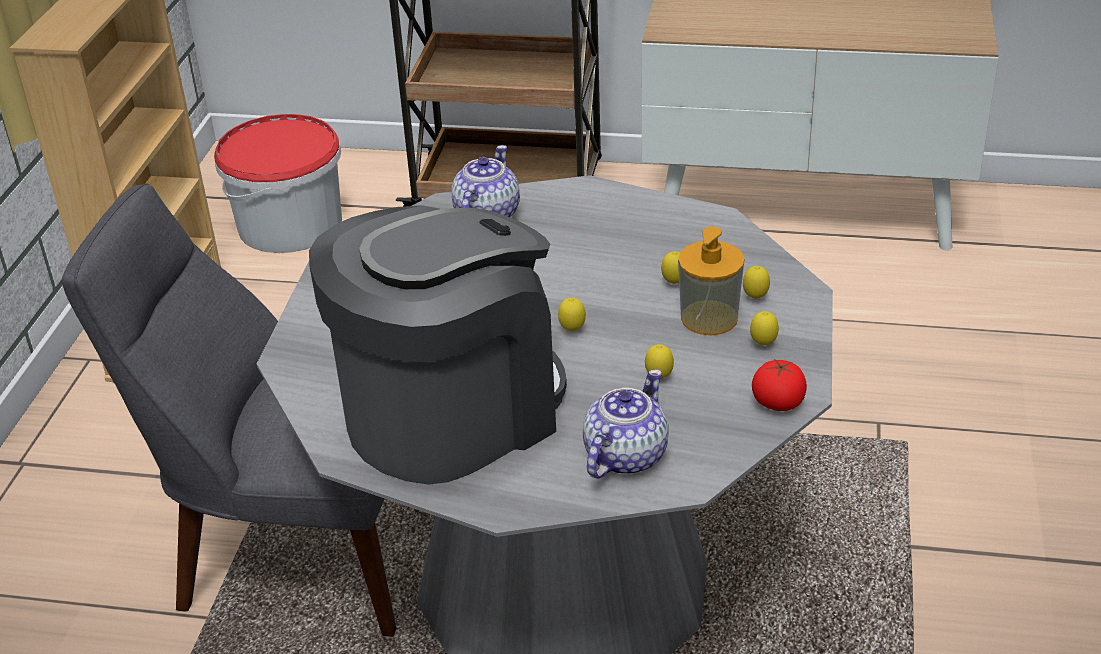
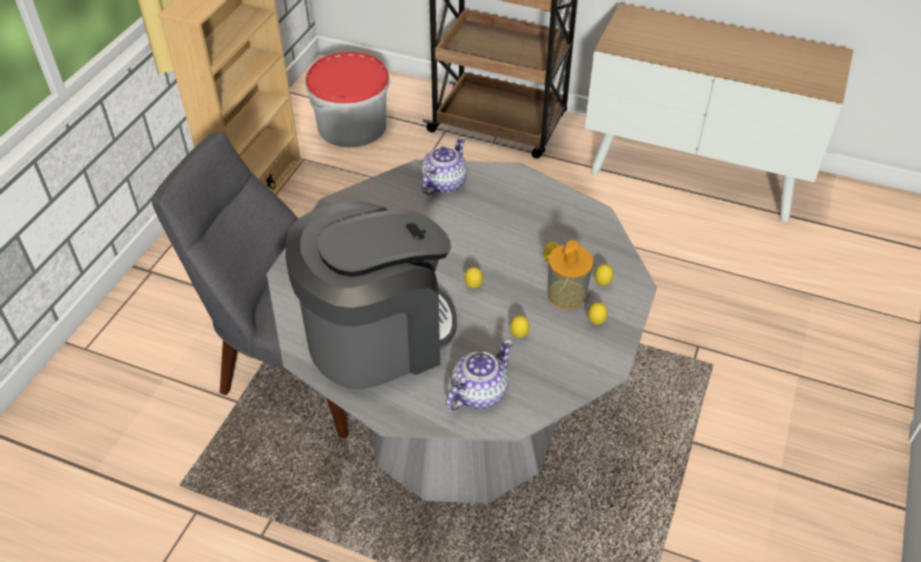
camera: 10 degrees right, 10 degrees up
(778, 403) = (591, 371): tomato -> none

